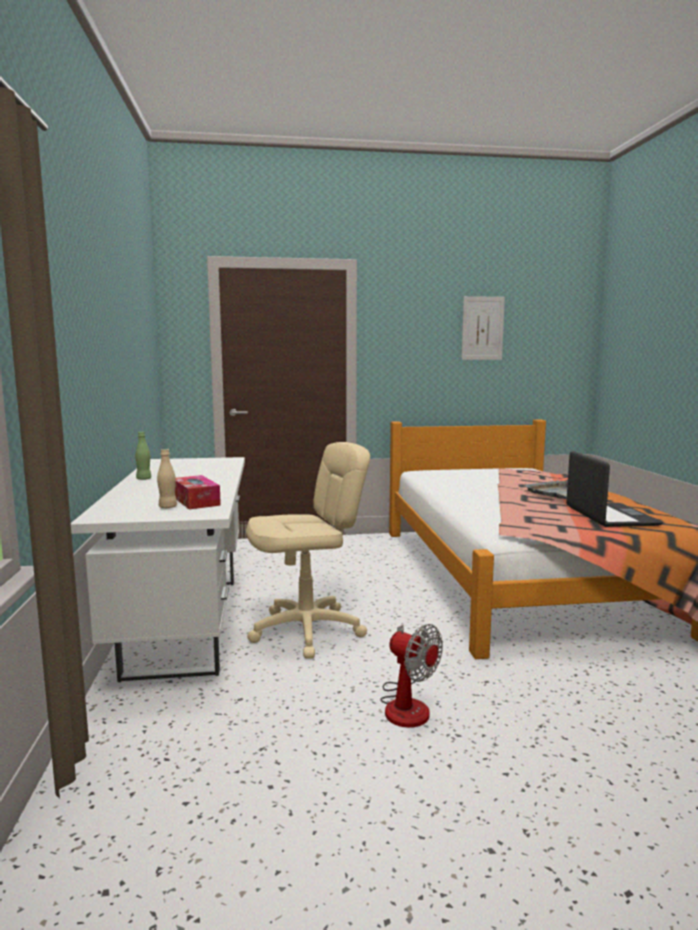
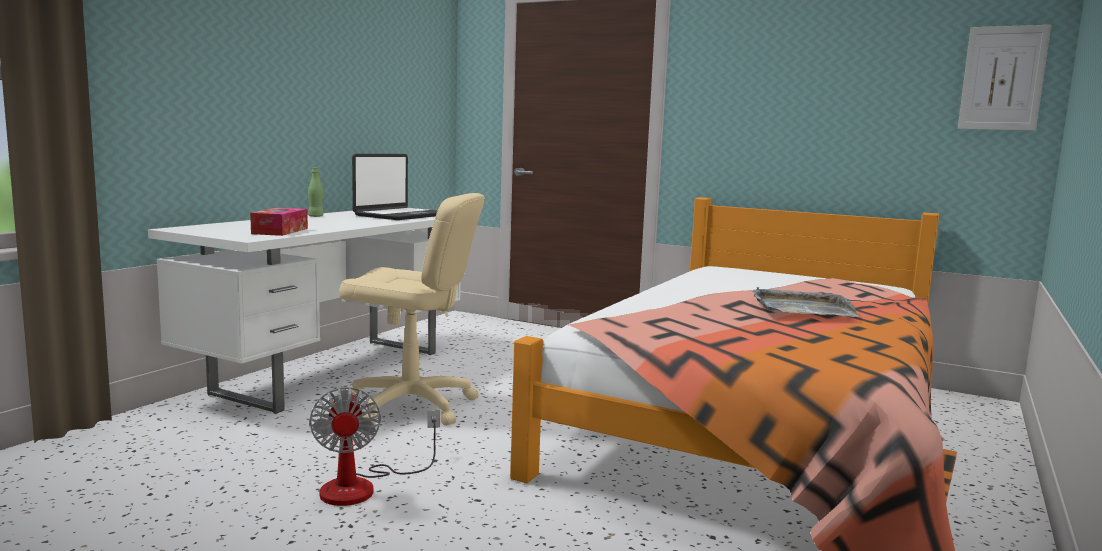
camera: 35 degrees right, 0 degrees up
(168, 507) = (244, 231): beige bottle -> none
(482, 328) = (847, 68): picture -> picture (1002, 78)
(609, 516) = (783, 339): laptop -> laptop (400, 215)

